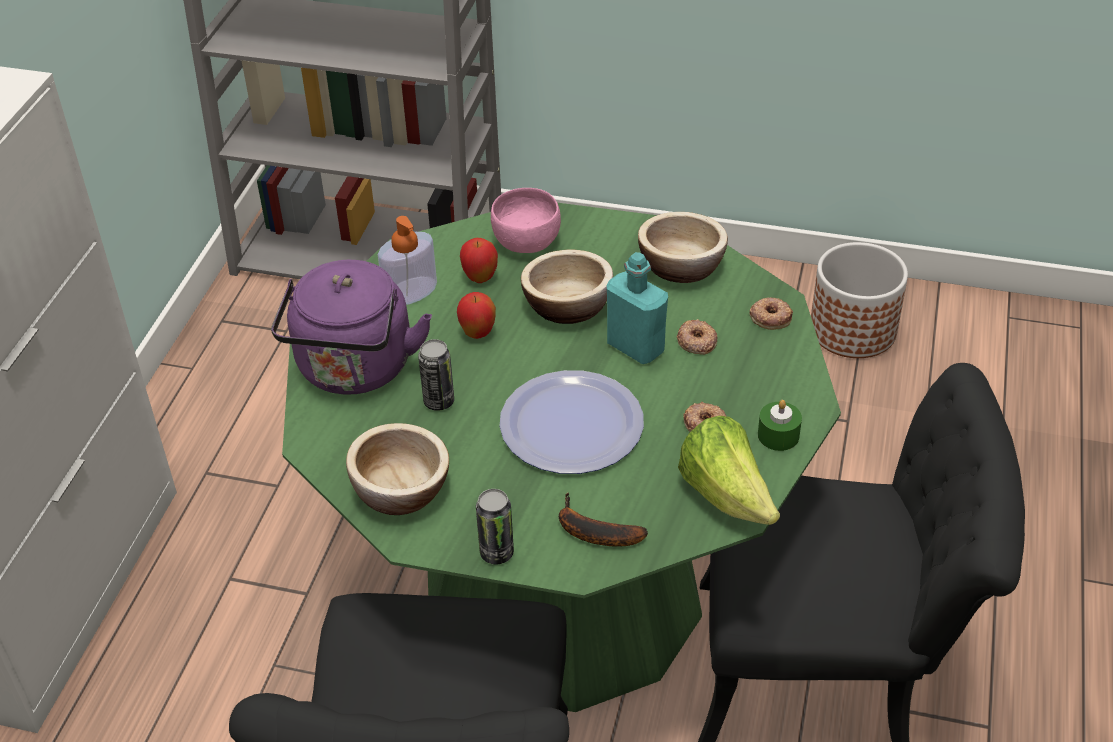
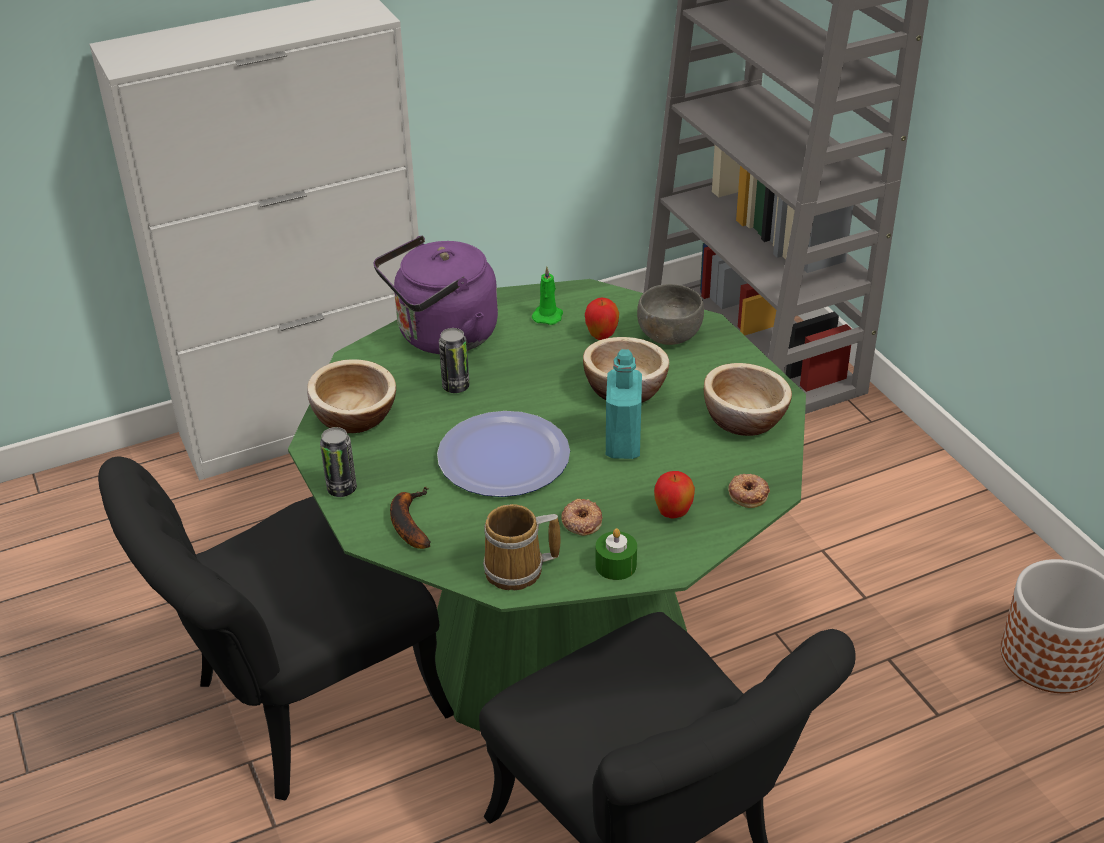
camera: 50 degrees right, 5 degrees down
(410, 291) = (548, 316): soap dispenser -> green candle
(478, 333) = (543, 366): apple -> apple (673, 514)
(527, 242) = (669, 335): pink bowl -> grey bowl
(696, 341) = (668, 470): donut -> none
(727, 495) = (518, 570): lettuce -> mug

